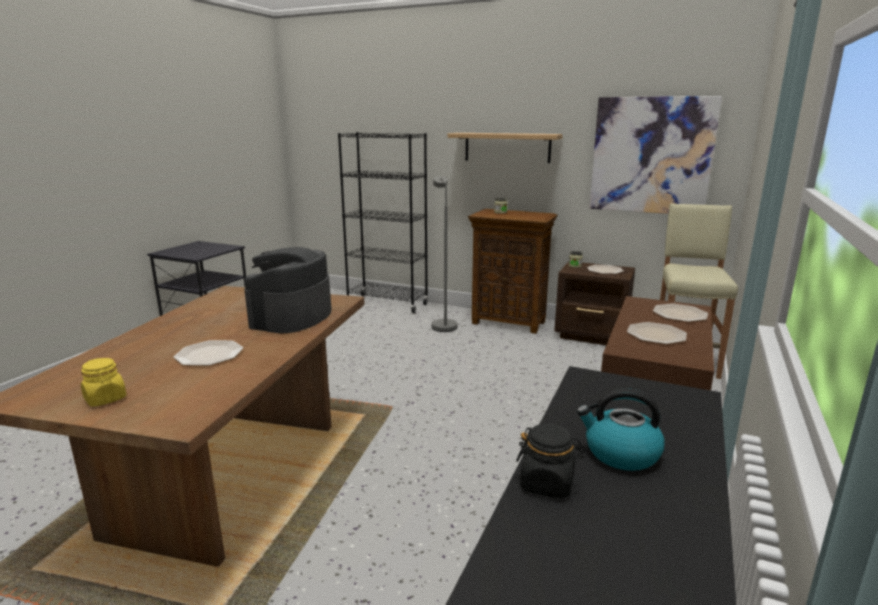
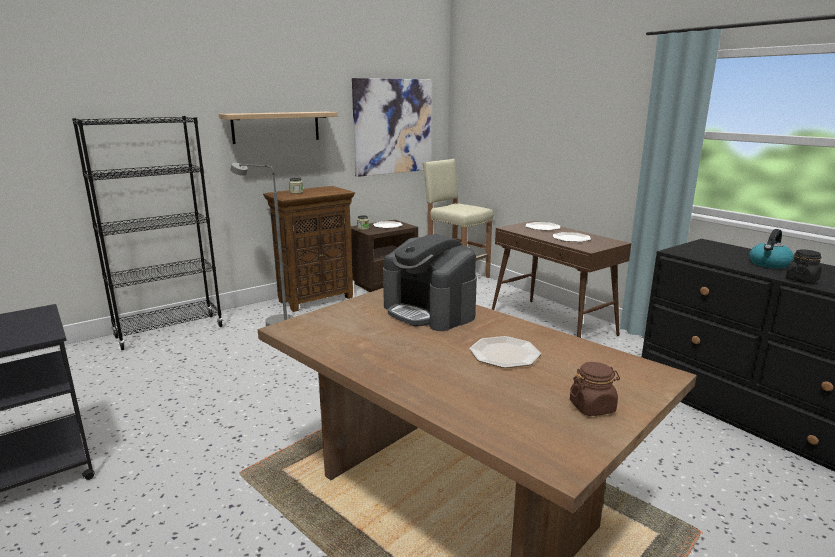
camera: 60 degrees left, 0 degrees up
(105, 399) = (592, 407): yellow jar -> brown jar

